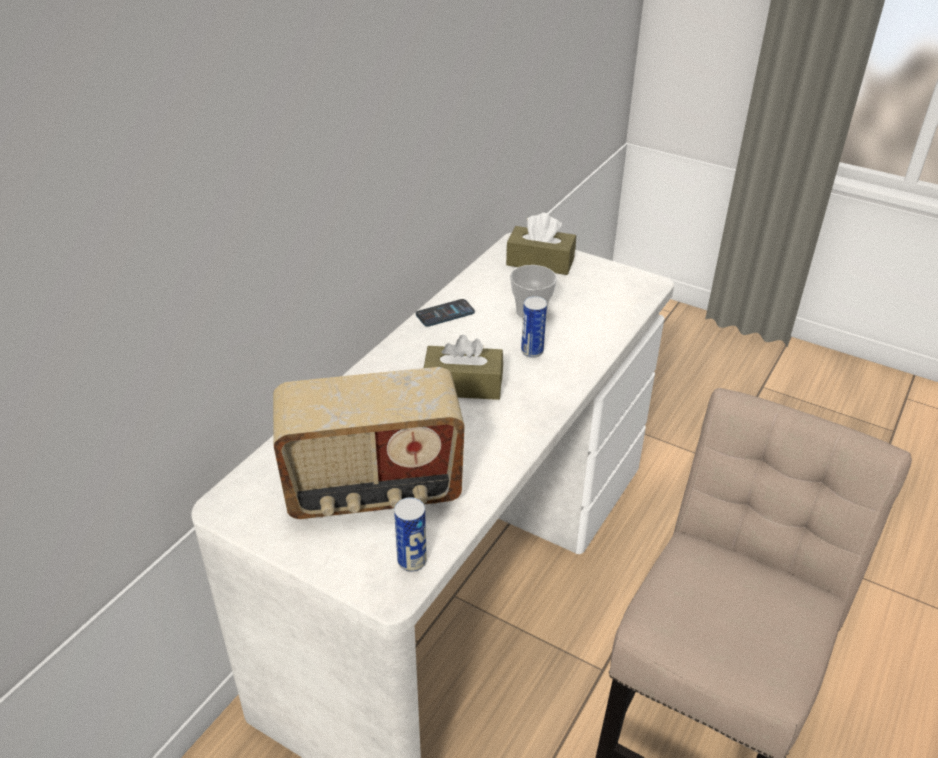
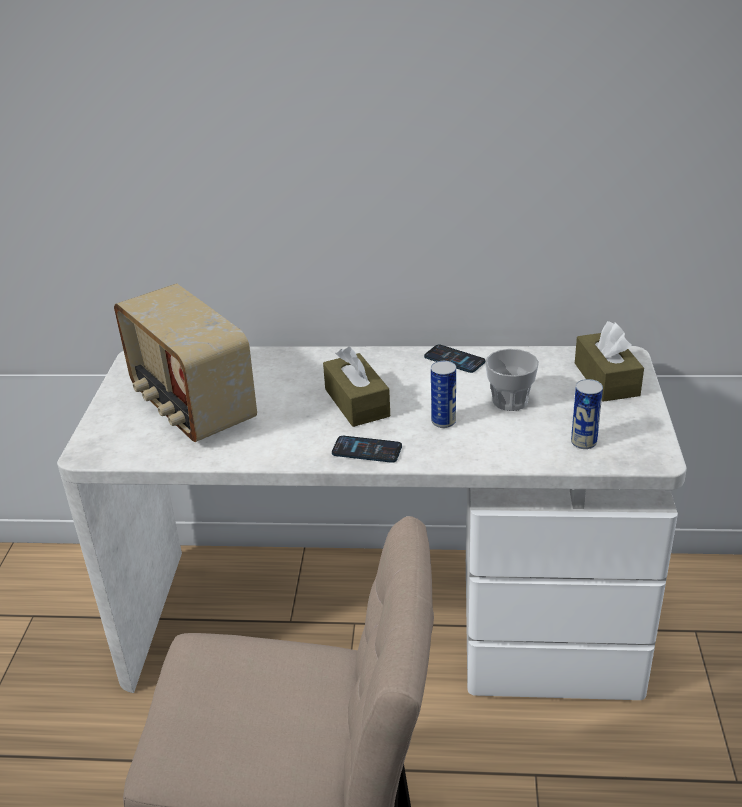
camera: 65 degrees right, 5 degrees down
(412, 561) = (123, 450): can -> can (583, 442)
(541, 403) = (367, 450): none -> phone

